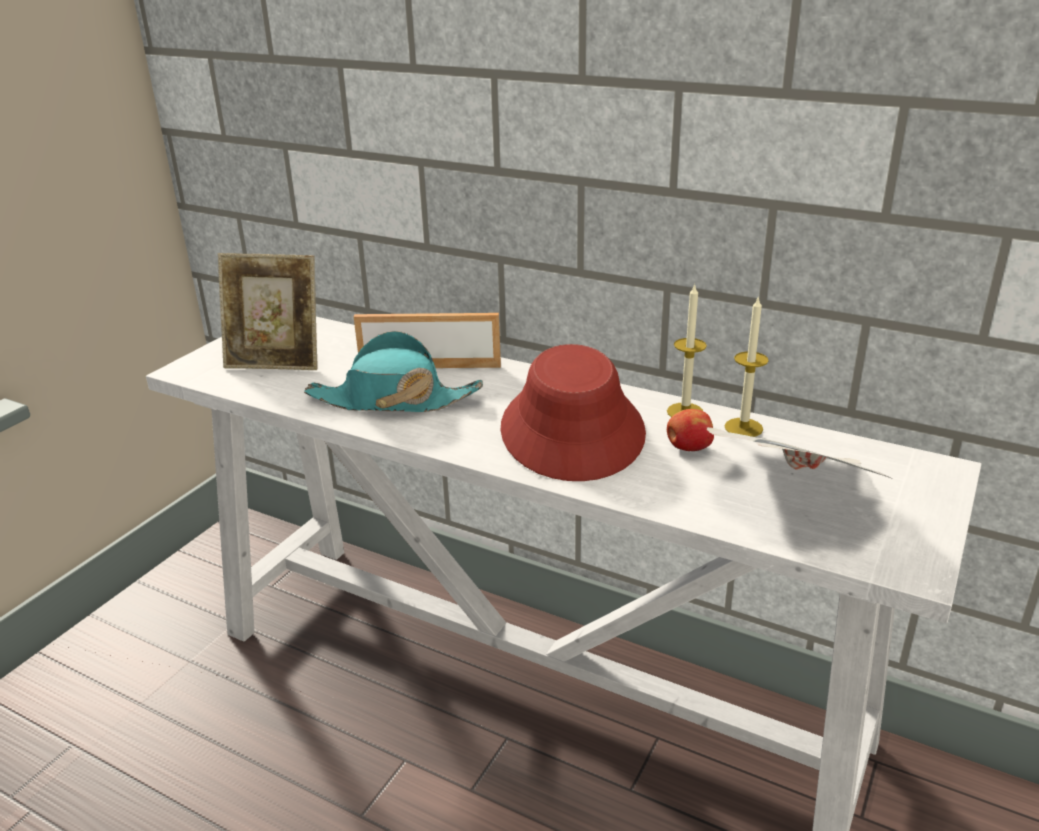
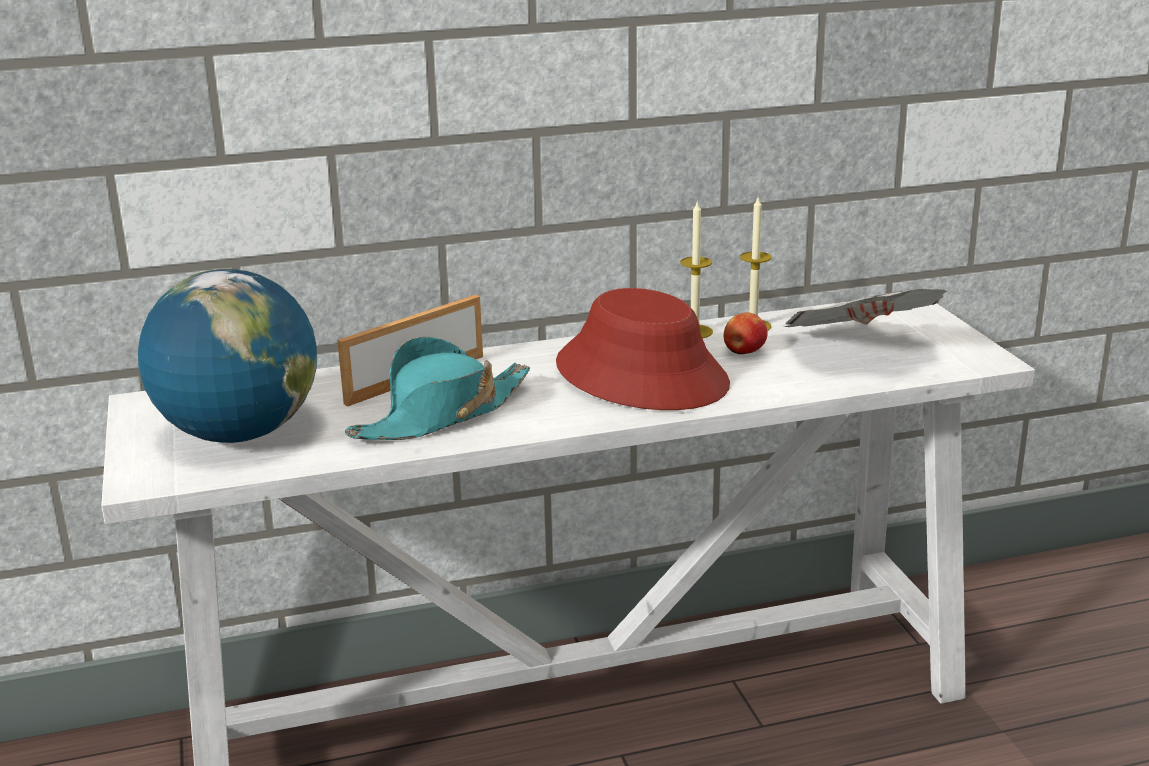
camera: 45 degrees left, 5 degrees down
(276, 361) = (239, 434): picture frame -> globe

